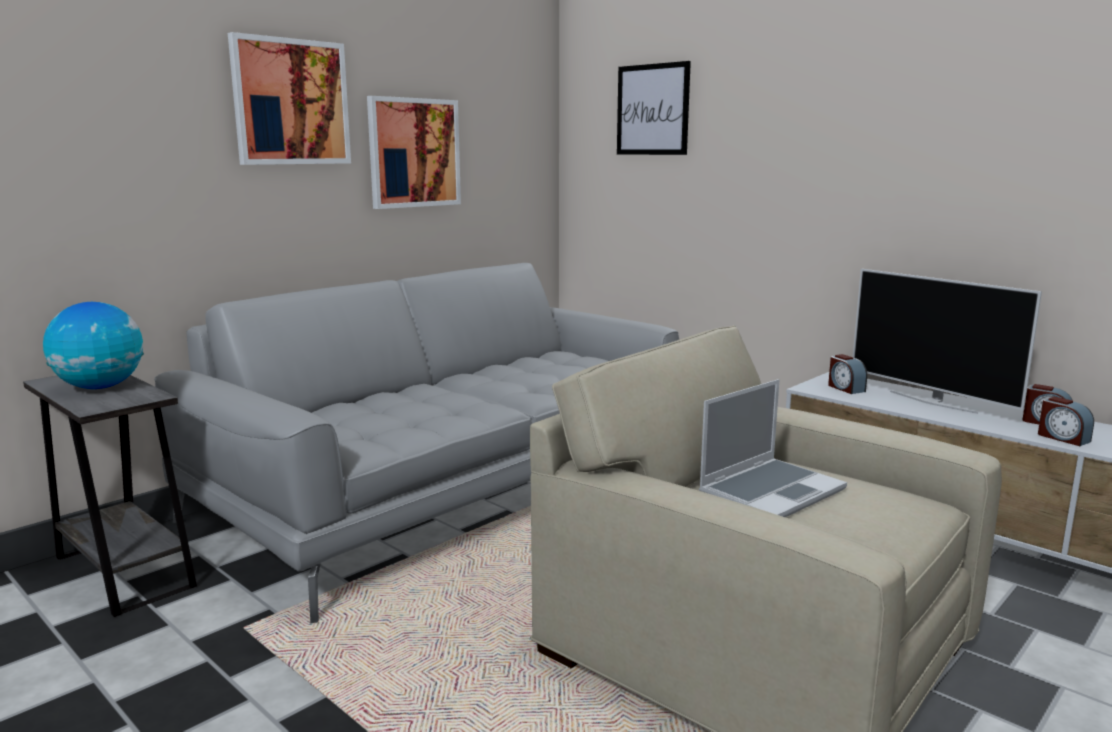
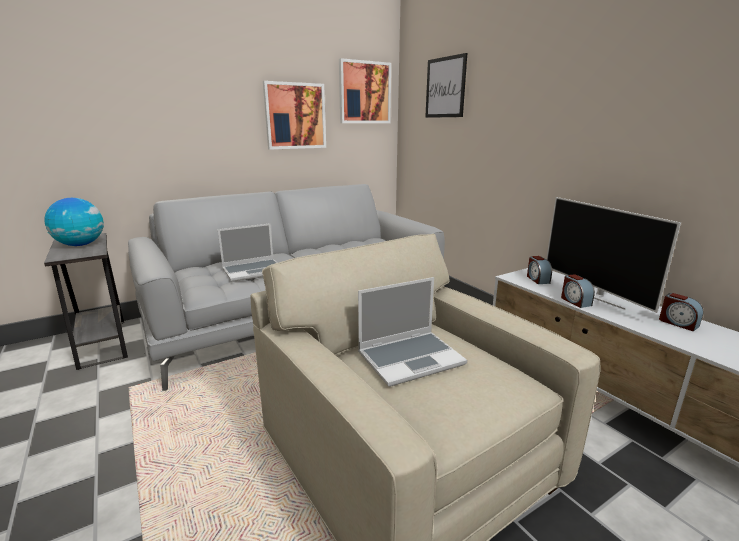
camera: 15 degrees right, 5 degrees up
(291, 102) = (212, 85): picture -> picture (364, 92)
(409, 412) = (254, 271): none -> laptop
(1062, 438) = (684, 339): alarm clock -> alarm clock (575, 301)

